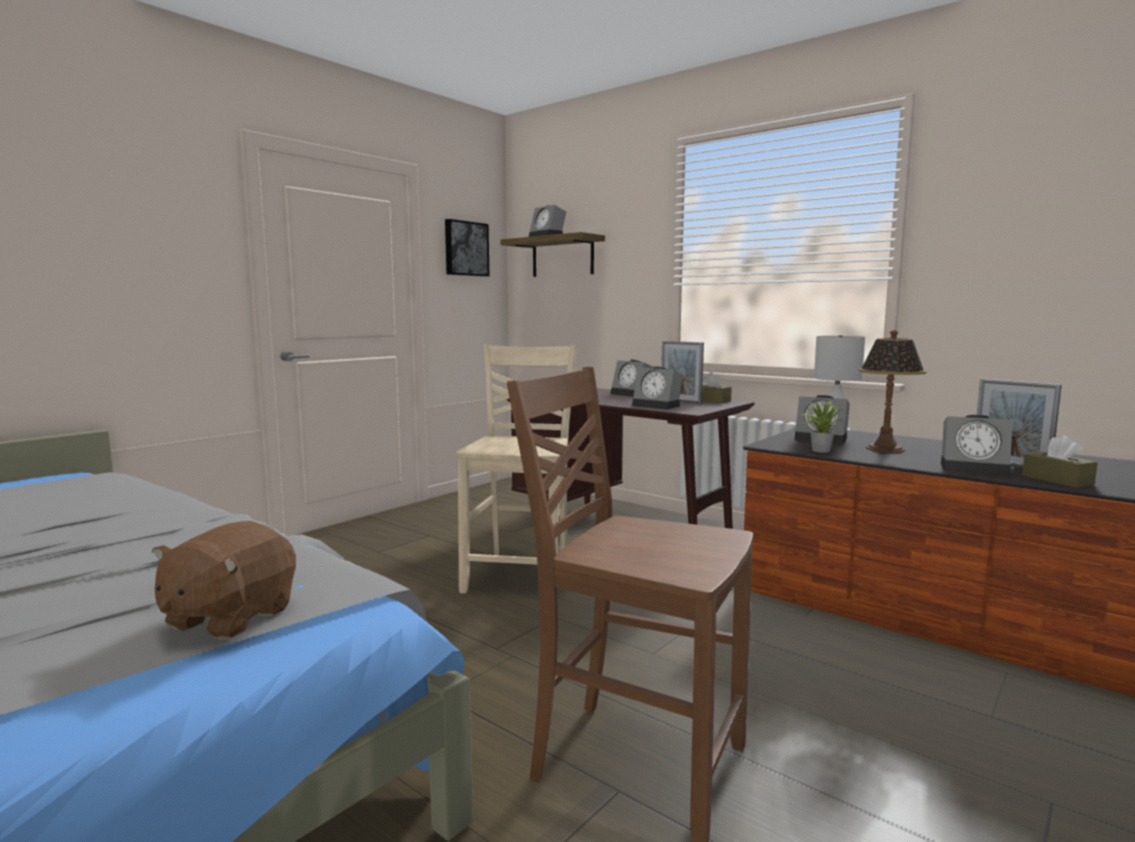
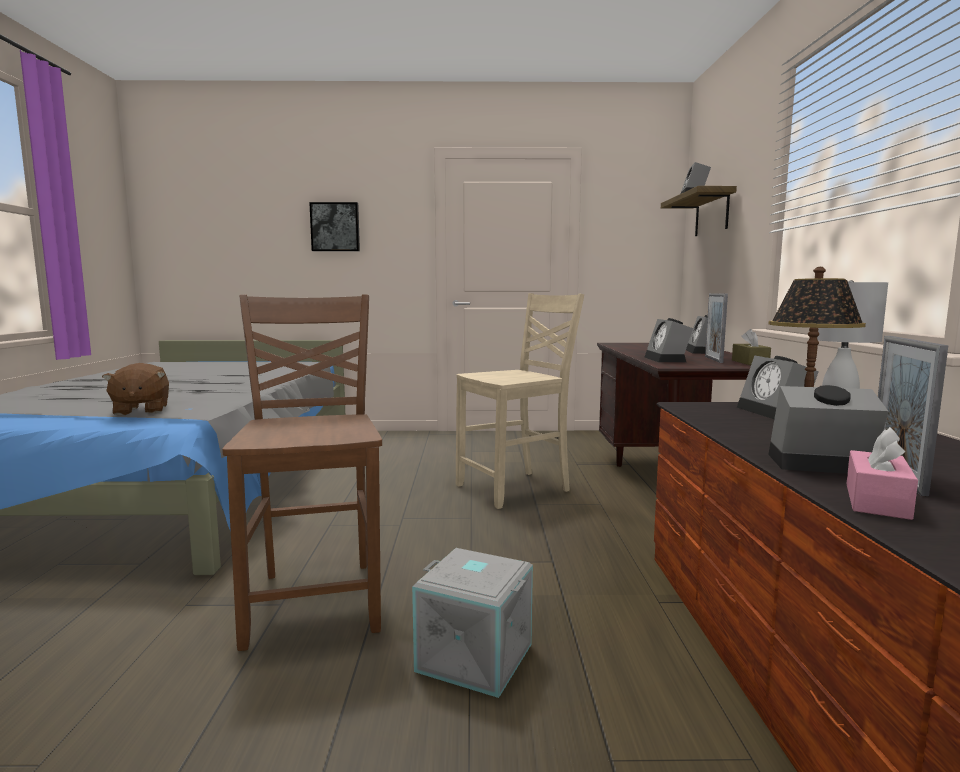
camera: 50 degrees right, 0 degrees up
(229, 617) = (140, 410): brown plush toy -> brown plush toy turned 90 degrees counterclockwise
(465, 249) = (631, 215): picture -> picture (335, 227)
(818, 450) = (710, 417): potted plant -> none
(826, 714) = (476, 656): none -> grey storage box
(975, 468) = (817, 465): alarm clock -> alarm clock turned 120 degrees clockwise
(1057, 480) = (877, 501): brown tissue box -> pink tissue box

